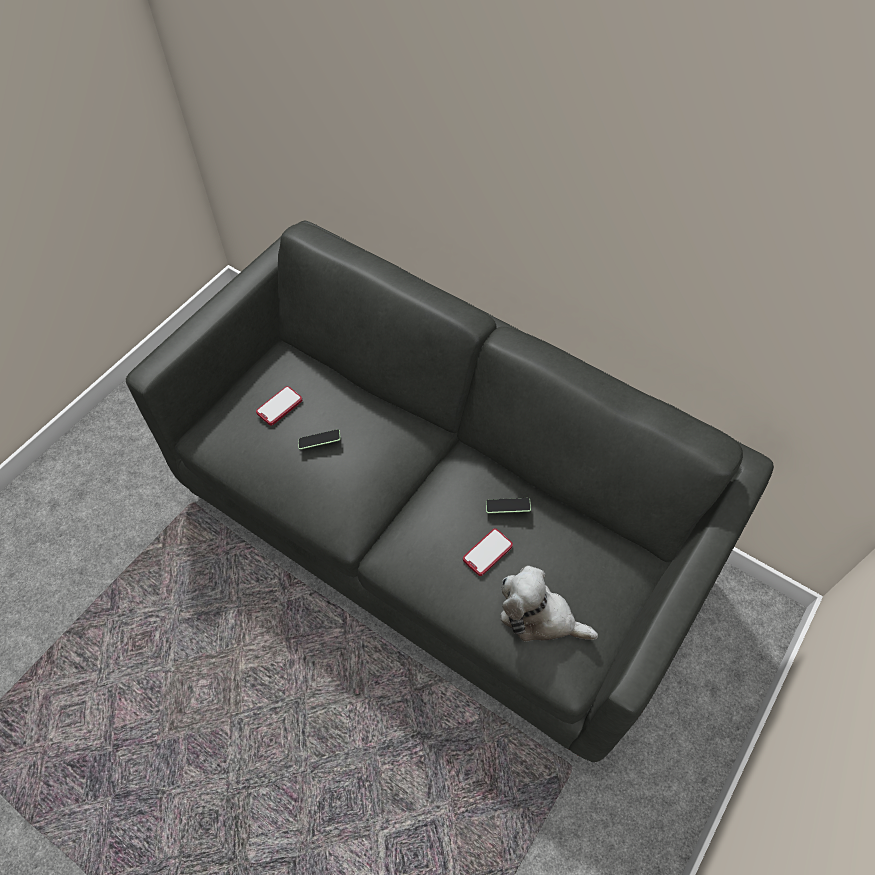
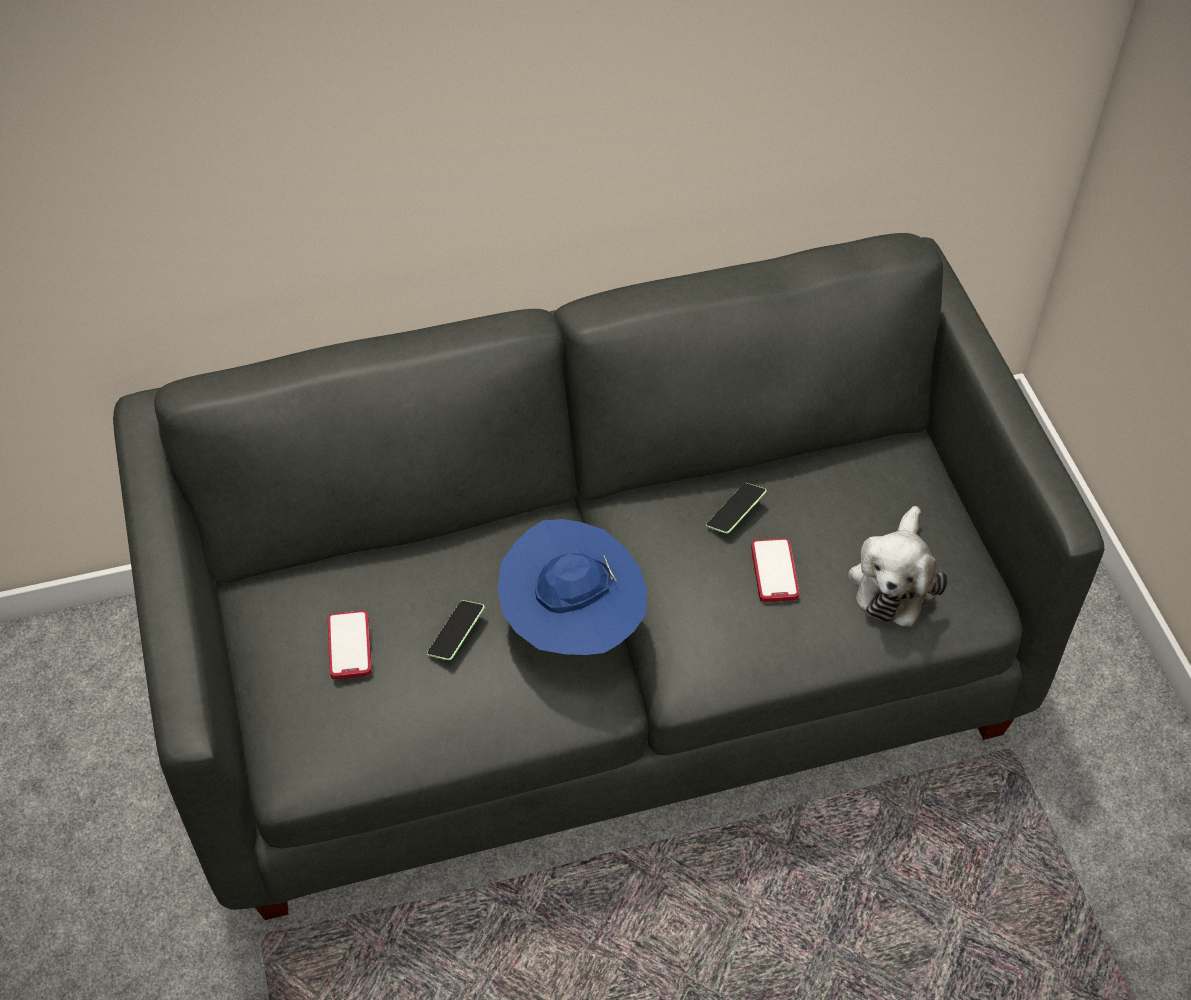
camera: 50 degrees left, 5 degrees down
(369, 485) = (572, 624): none -> blue hat
(539, 616) = (894, 580): plush toy -> plush toy turned 45 degrees counterclockwise

